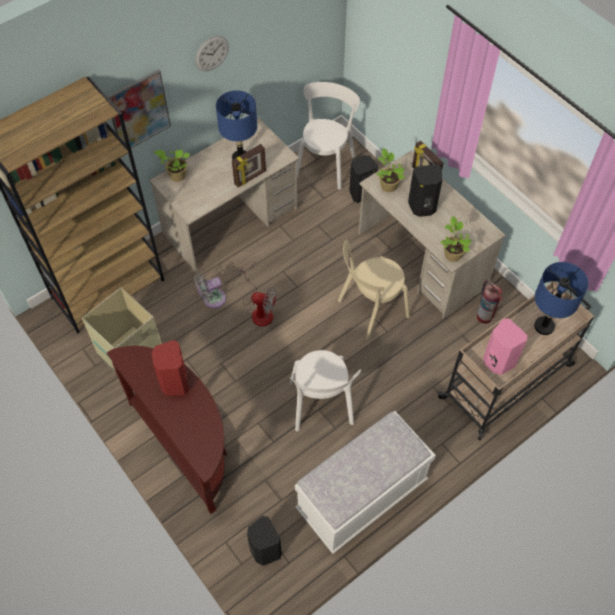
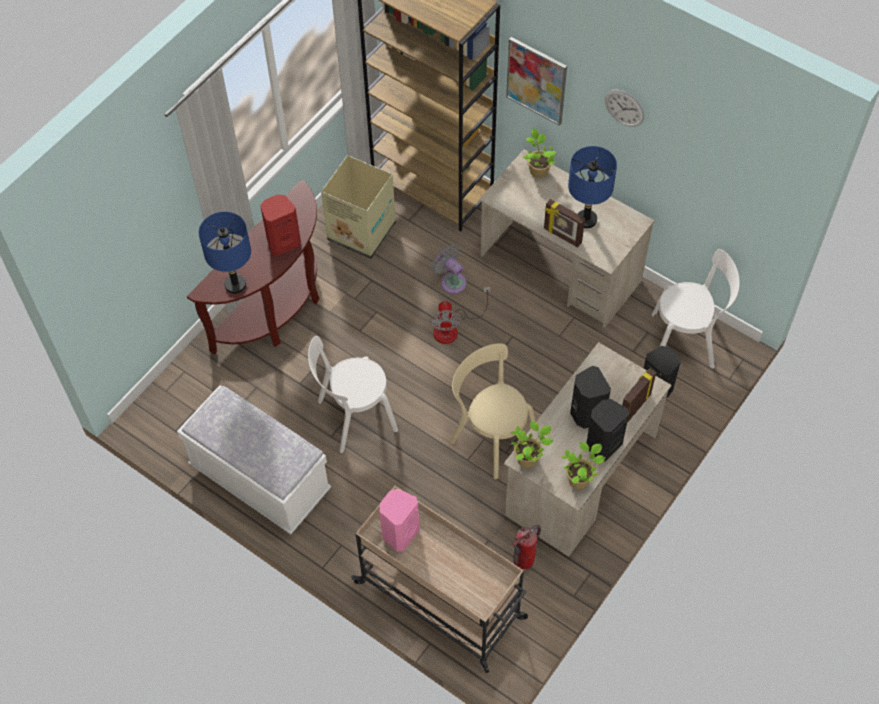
camera: 75 degrees right, 0 degrees up
(264, 550) = (183, 407): black speaker -> black speaker (602, 444)
(388, 185) = (605, 371): potted plant -> potted plant (580, 479)
(544, 326) = (462, 575): blue table lamp -> blue table lamp (235, 285)

